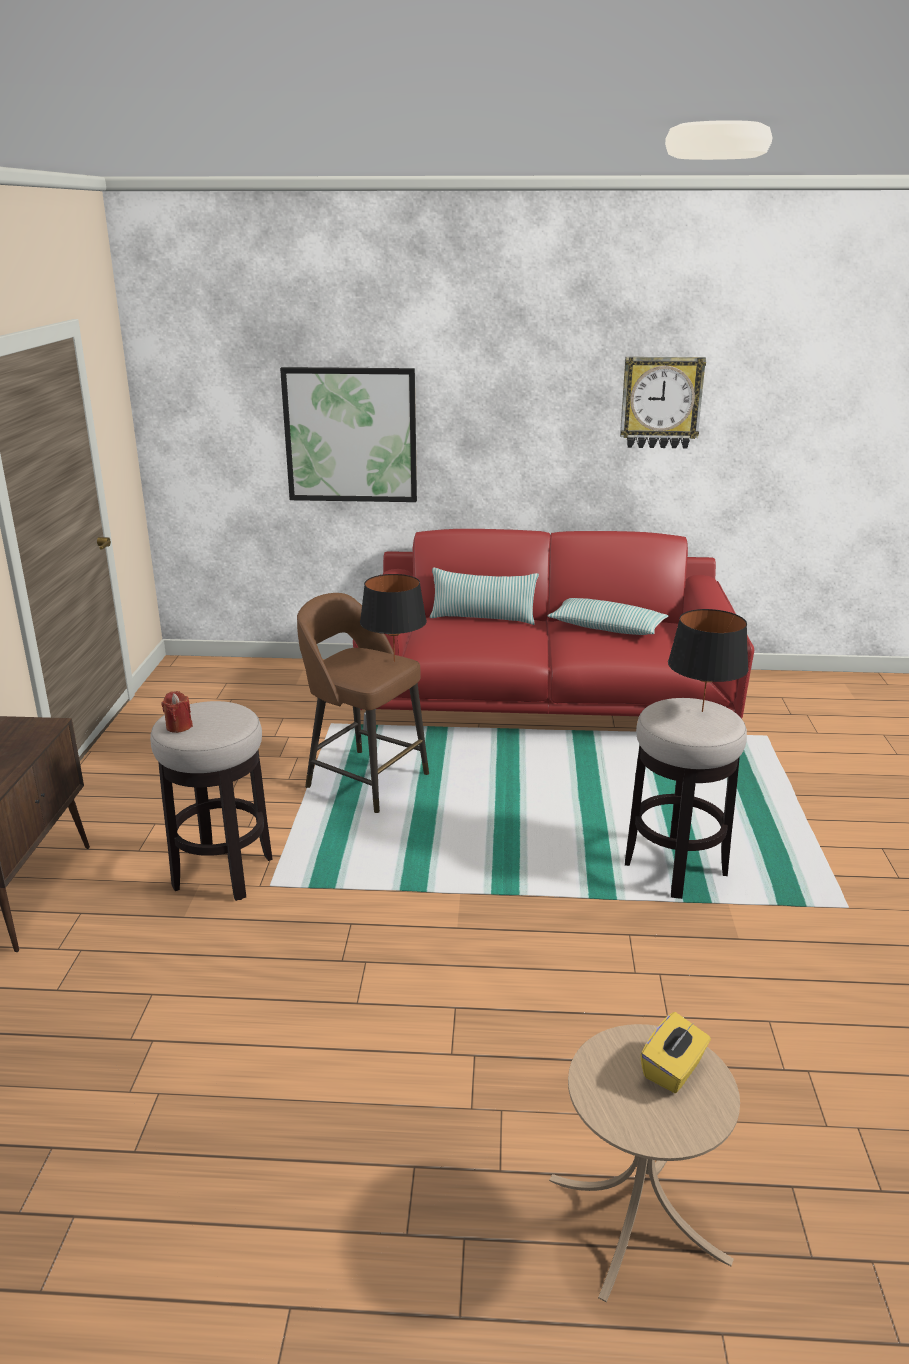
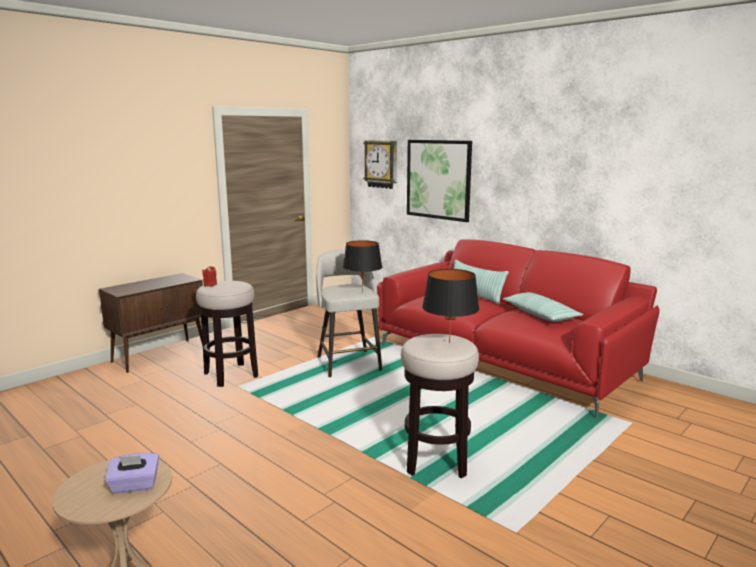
camera: 40 degrees right, 10 degrees down
(364, 779) = (348, 363): brown stool -> grey stool
(661, 402) = (620, 166): wall clock -> wall clock (381, 164)
(673, 1069) = (134, 485): yellow tissue box -> purple tissue box

